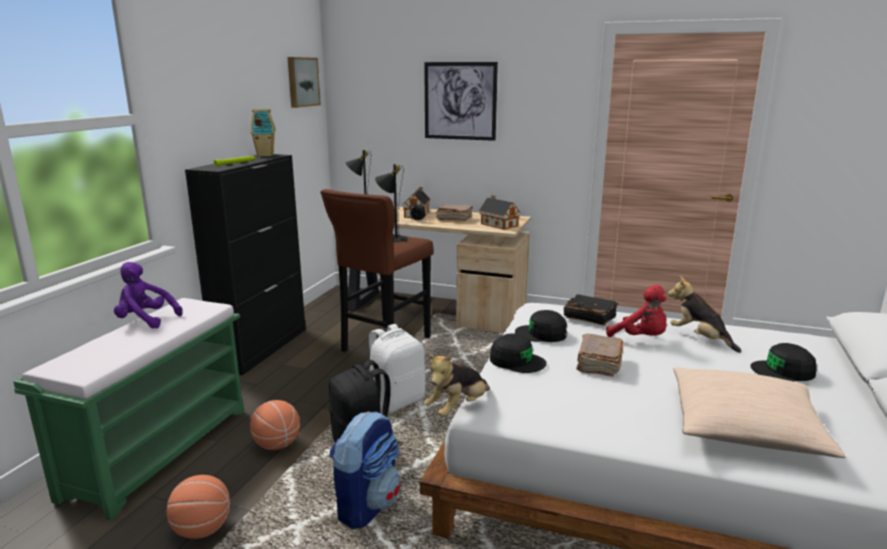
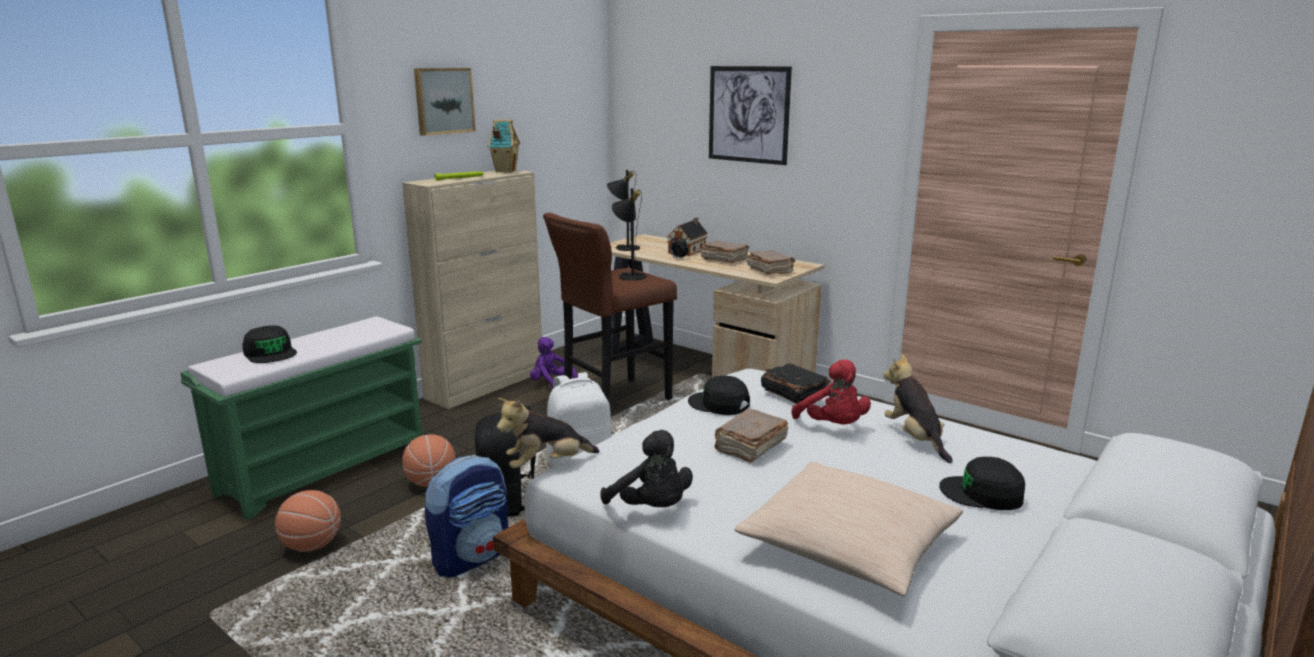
camera: 20 degrees right, 0 degrees up
(145, 320) = (324, 333): purple plush toy -> purple plush toy (551, 384)
(262, 348) = (487, 384): black cabinet -> beige cabinet
(302, 82) = (573, 88): picture -> picture (443, 101)
(498, 224) = (769, 271): toy house -> brown book
(517, 361) = (658, 428): black cap -> black cap (270, 353)
(579, 428) = (651, 508): none -> black plush toy

